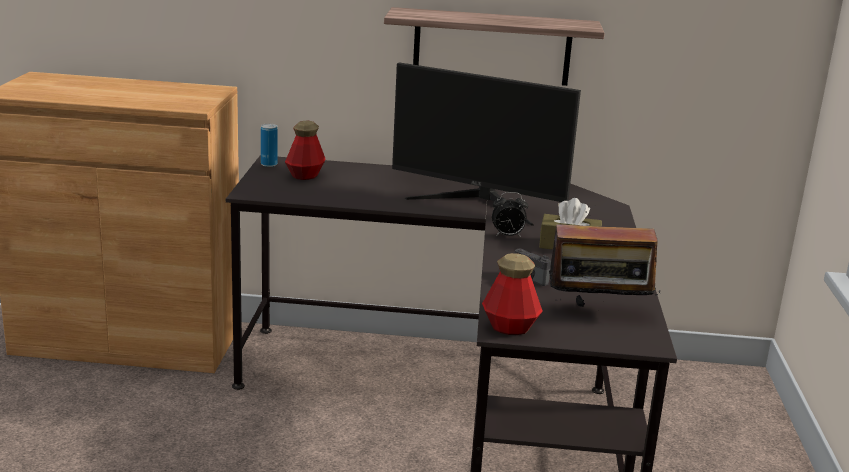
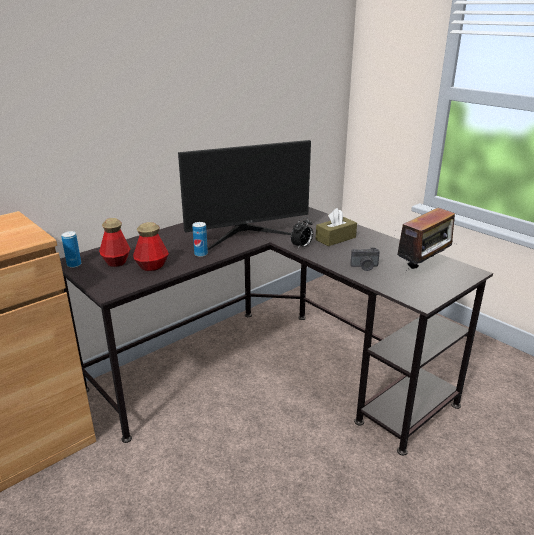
camera: 45 degrees left, 5 degrees up
(389, 200) = (201, 254): none -> can
(492, 47) = (197, 128): shelf -> none
(510, 327) = (420, 297): bottle -> bottle (152, 266)

